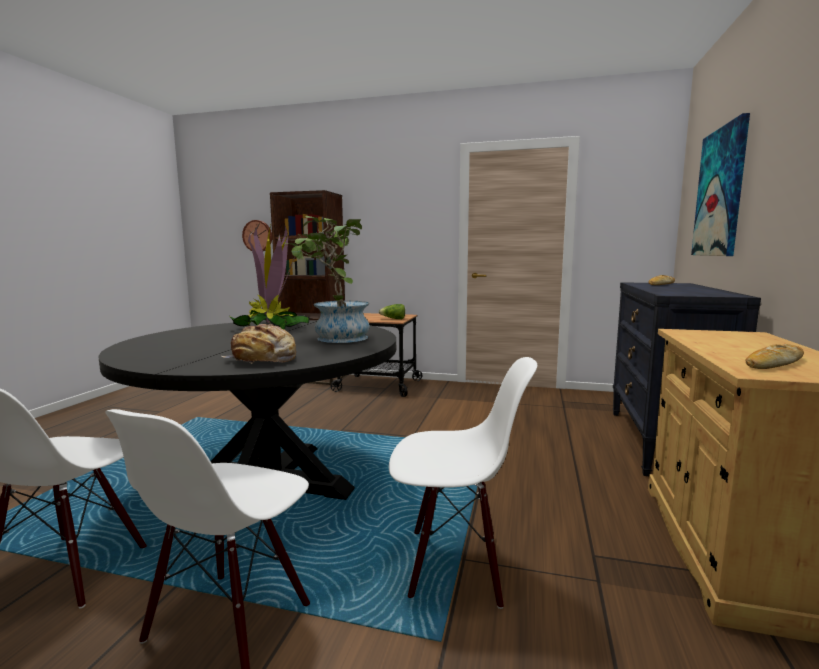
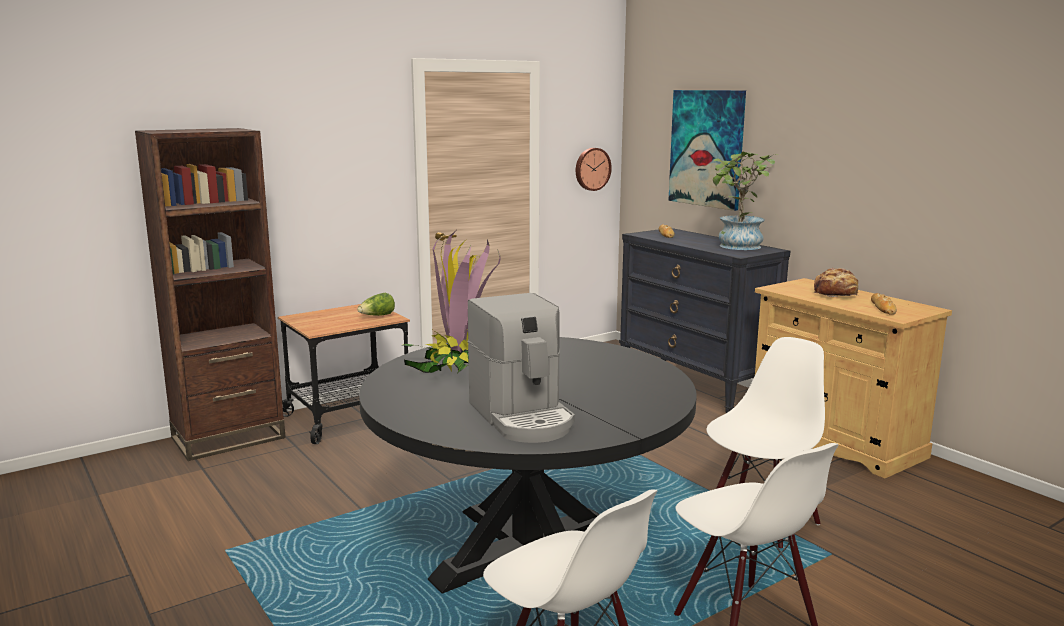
camera: 50 degrees left, 5 degrees up
(180, 349) = (522, 417): none -> coffee machine
(258, 236) = (61, 206): wall clock -> wall clock (592, 169)
(264, 359) = (640, 398): bread -> bread (835, 294)
(334, 338) = (576, 360): potted plant -> potted plant (737, 247)

